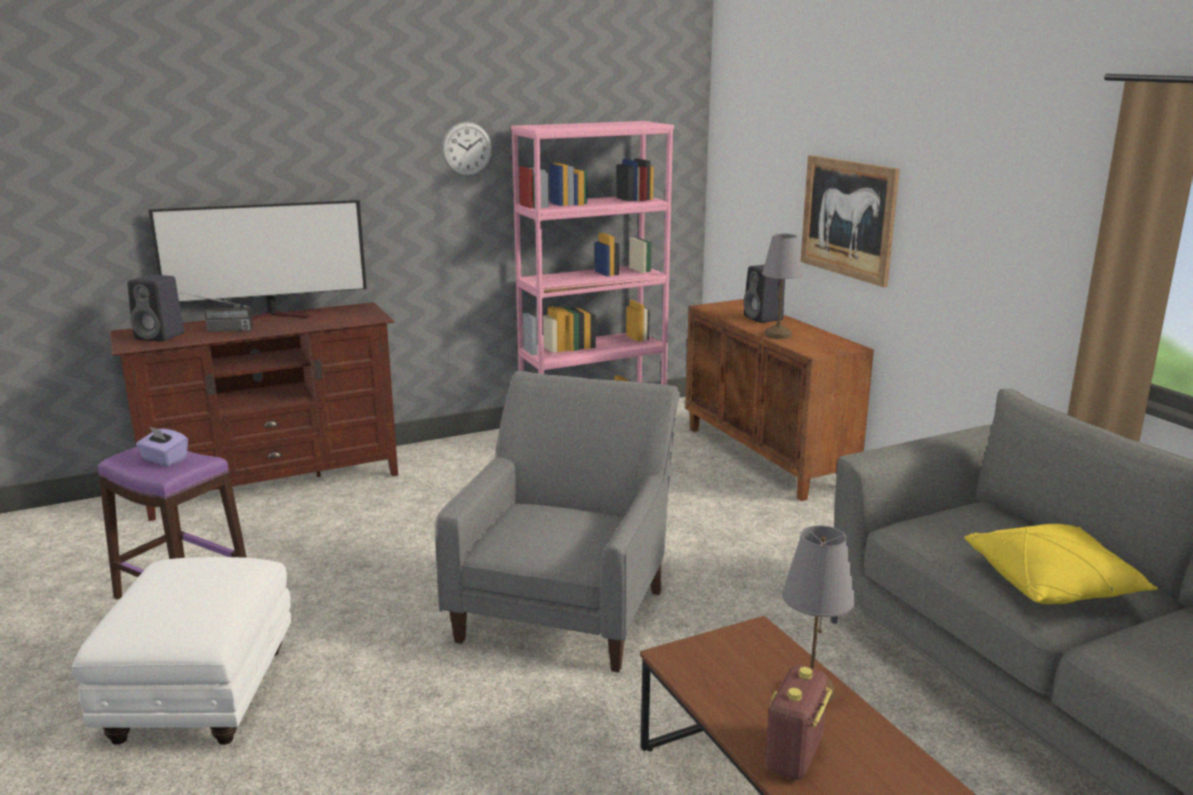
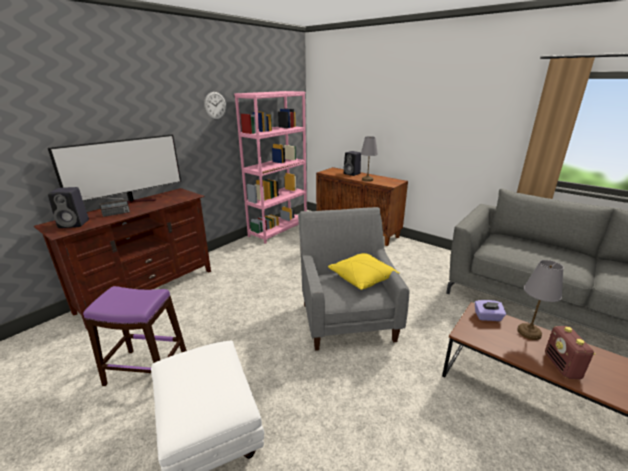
camera: 25 degrees left, 5 degrees up
(164, 460) = (130, 299): purple tissue box -> purple tissue box (488, 317)
(848, 218) = (391, 128): picture -> none
(1053, 583) = (563, 261): yellow pillow -> yellow pillow (363, 278)

